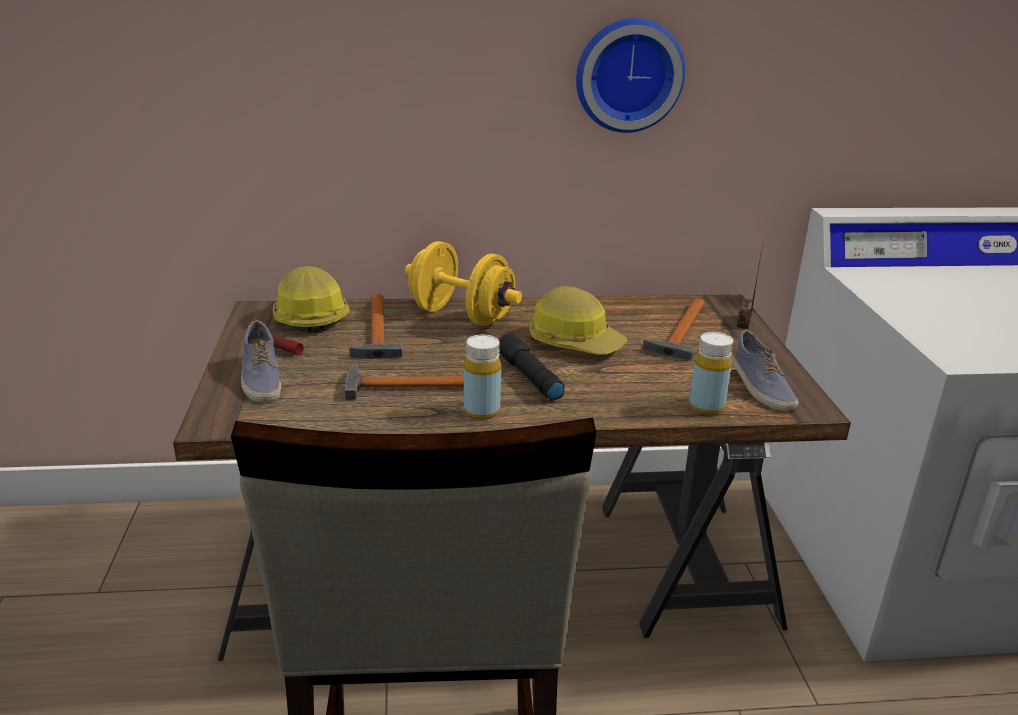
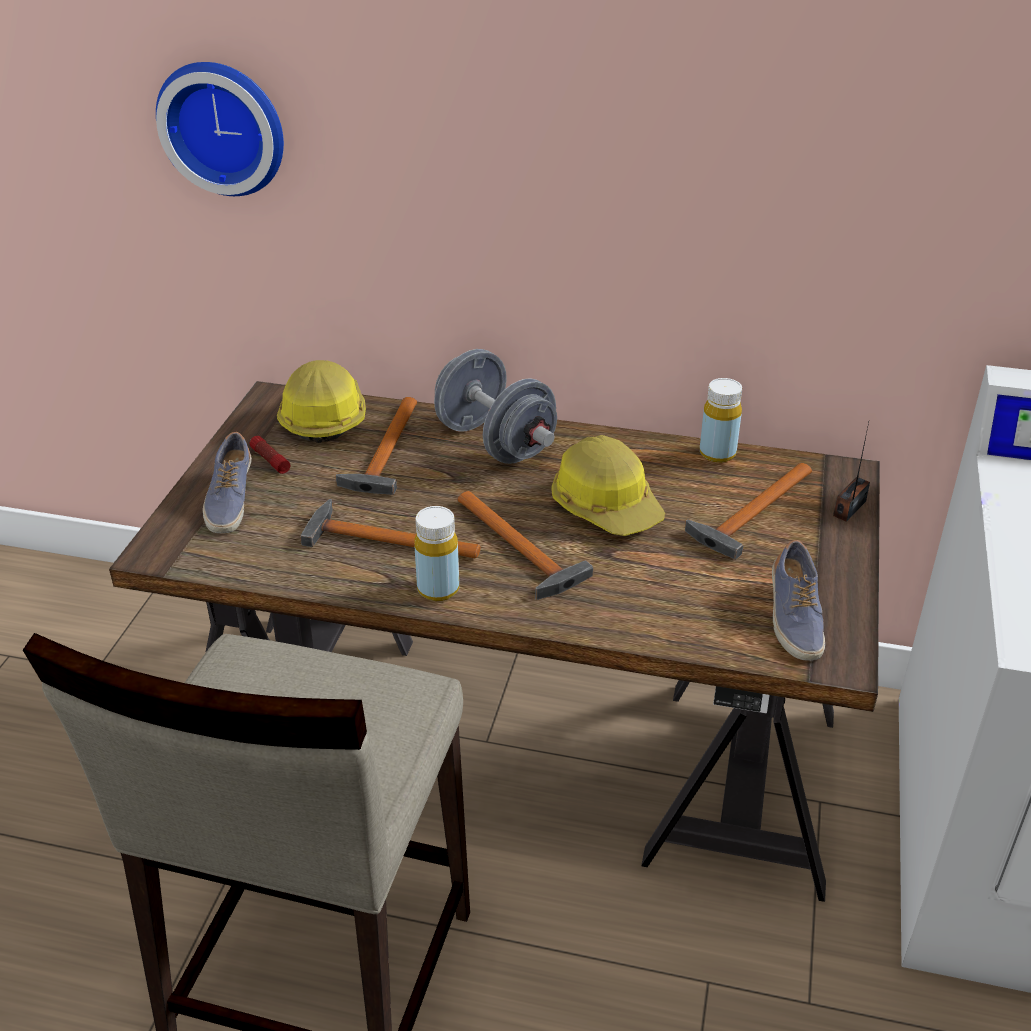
camera: 20 degrees right, 10 degrees up
(461, 315) = (495, 442): yellow dumbbell -> grey dumbbell
(527, 376) = (519, 549): black flashlight -> hammer
(628, 75) = (730, 167): wall clock -> wall clock (224, 126)
(706, 406) = (706, 633): yellow bottle -> yellow bottle (717, 453)

